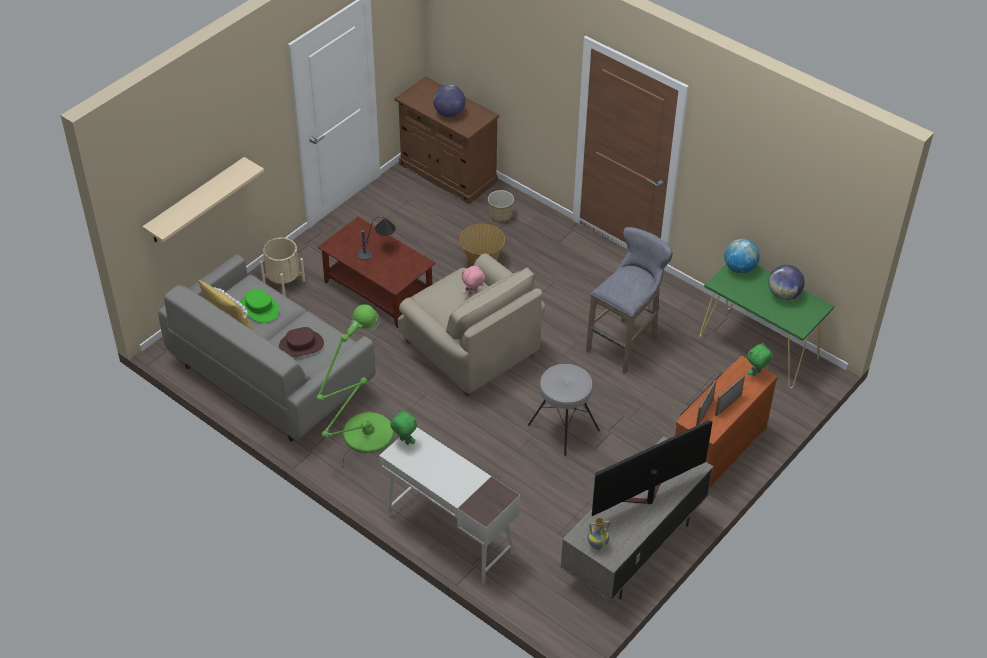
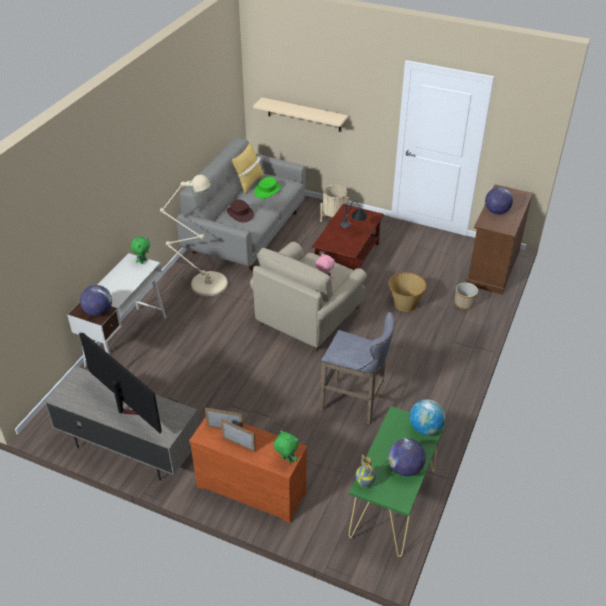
camera: 75 degrees right, 5 degrees down
(363, 438) = (204, 283): green floor lamp -> beige floor lamp
(492, 495) = (98, 312): none -> globe
(563, 428) = (245, 382): grey stool -> none
(597, 544) = (72, 386): vase -> vase (365, 483)

